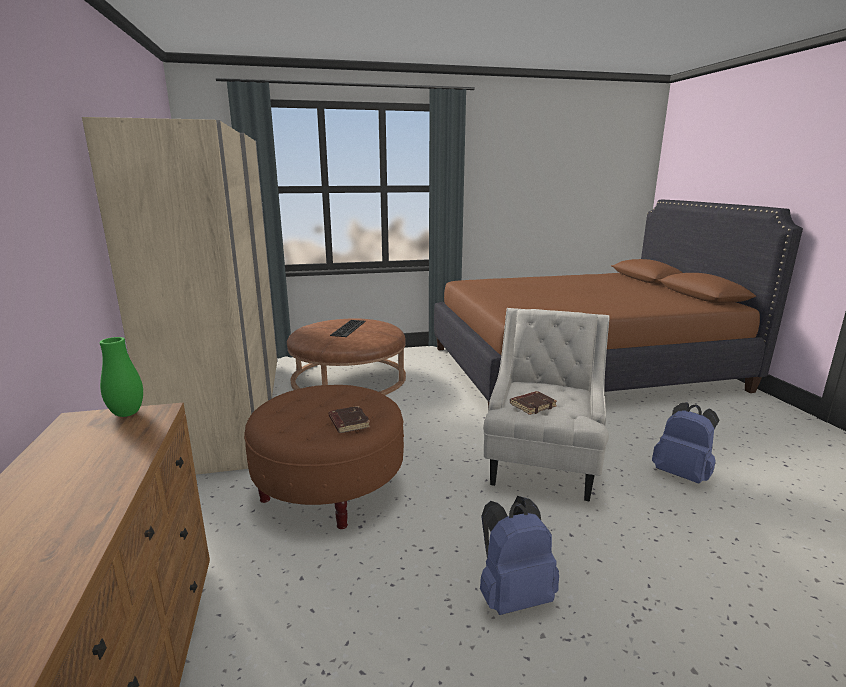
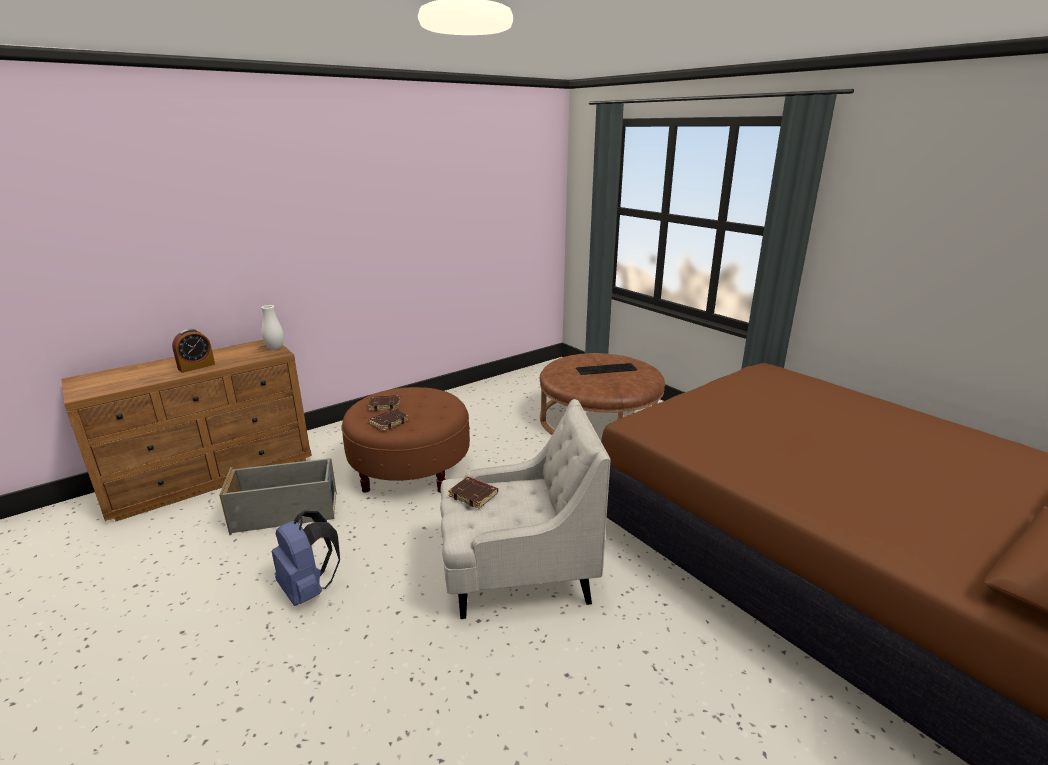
camera: 65 degrees right, 5 degrees up
(88, 486) = (196, 366): none -> alarm clock
(127, 413) = (275, 348): green vase -> white vase
(228, 408) = (493, 393): beige wardrobe -> none
(299, 420) = (385, 405): none -> brown book
(333, 605) = (287, 512): none -> grey storage box
(682, 474) = (570, 705): blue backpack -> none

